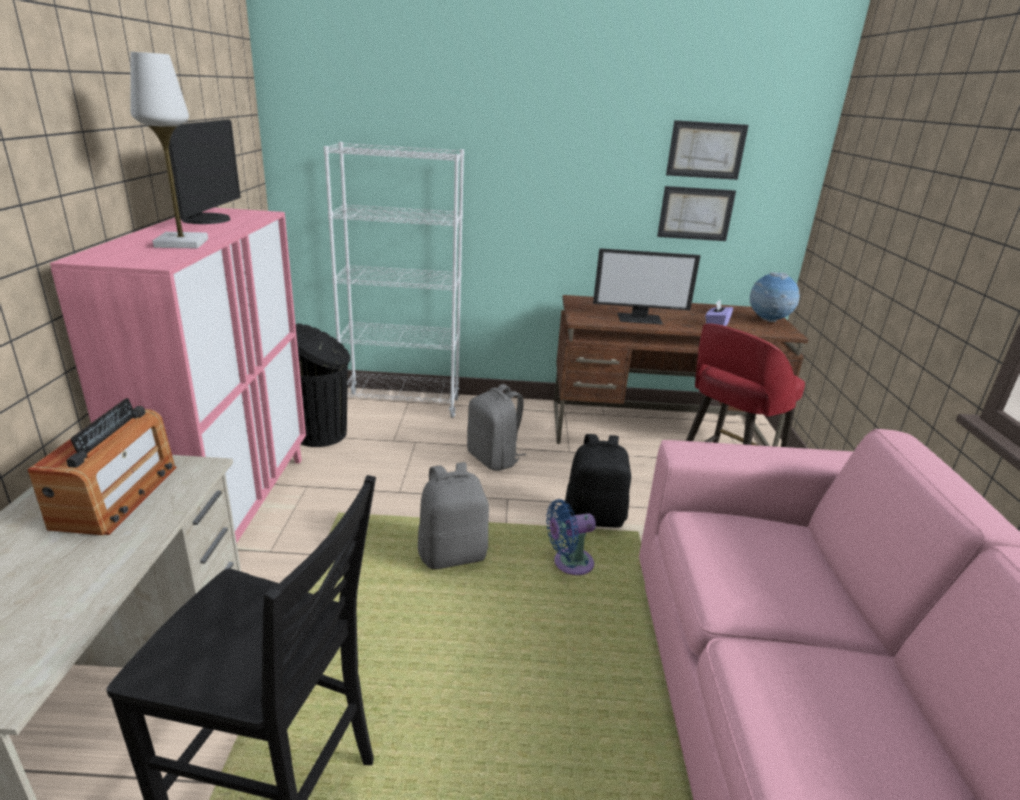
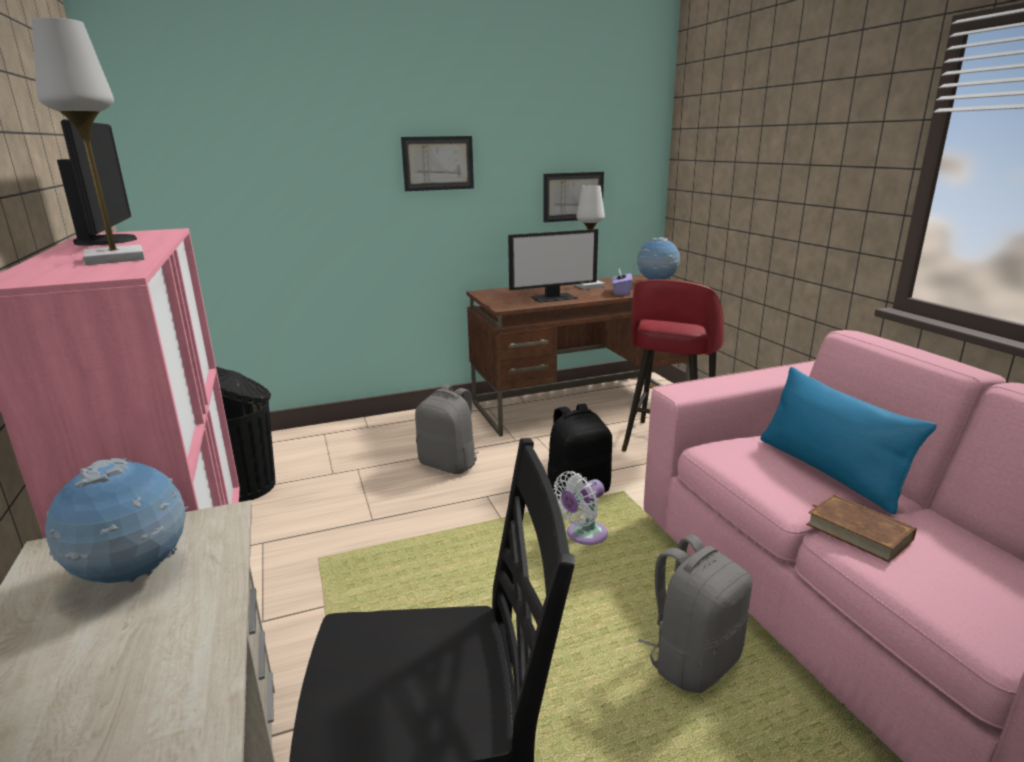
camera: 20 degrees left, 5 degrees down
(117, 496) = (133, 575): radio -> globe
(402, 405) = (319, 438): white bookcase -> none
(453, 554) = (468, 561): grey backpack -> grey backpack (692, 660)
(569, 563) = (583, 535): blue fan -> white fan
(689, 311) = (588, 285): none -> white table lamp
(706, 150) = (573, 137): picture -> picture (438, 163)
(768, 653) = (858, 532): none -> brown book
(802, 580) = (828, 471): none -> blue pillow

